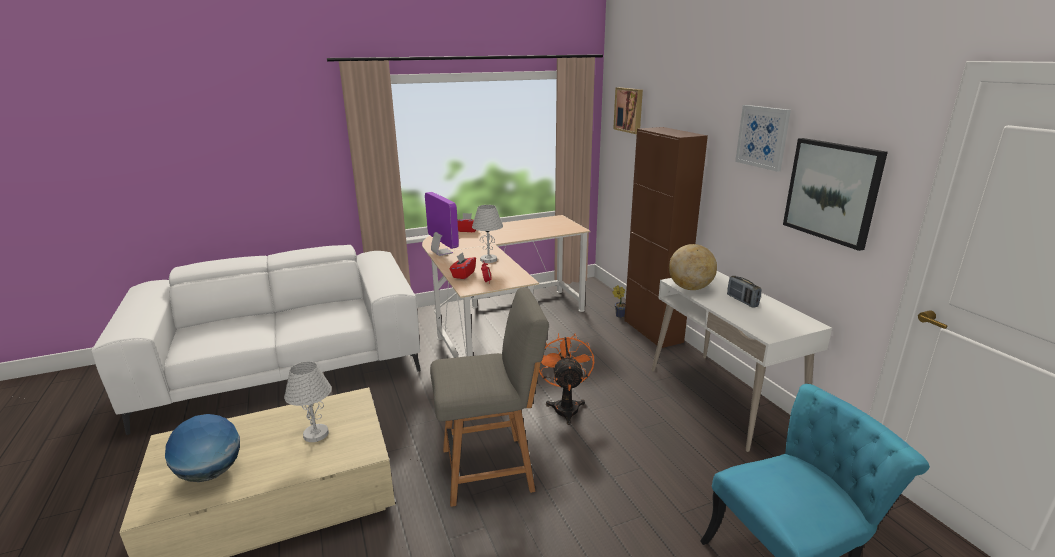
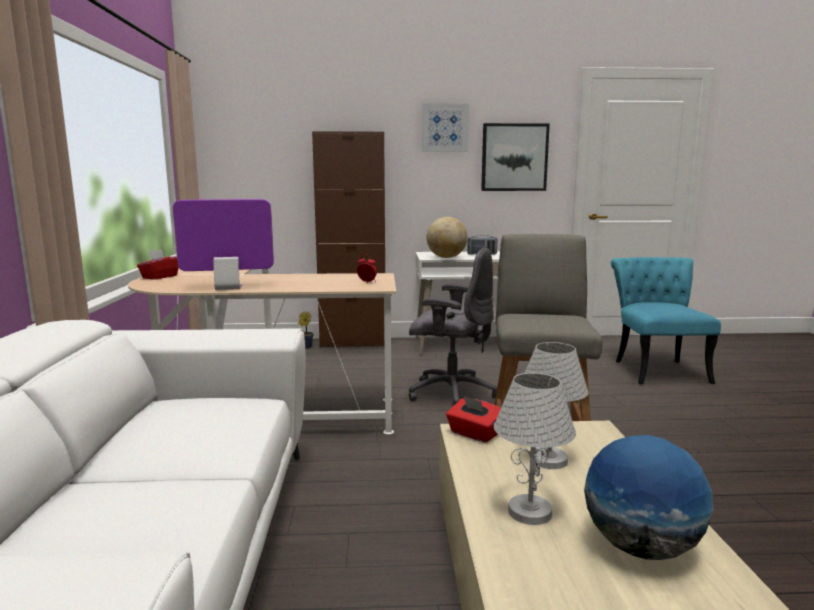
camera: 70 degrees left, 10 degrees down
(463, 274) = (329, 286): red tissue box -> red tissue box (474, 434)
(489, 259) = (295, 278): white table lamp -> white table lamp (529, 511)
(565, 406) = (450, 394): orange fan -> grey office chair
(629, 110) = (247, 123): picture -> none

